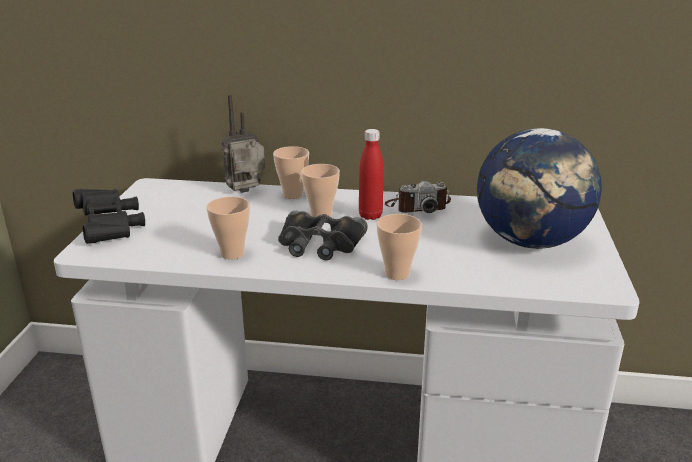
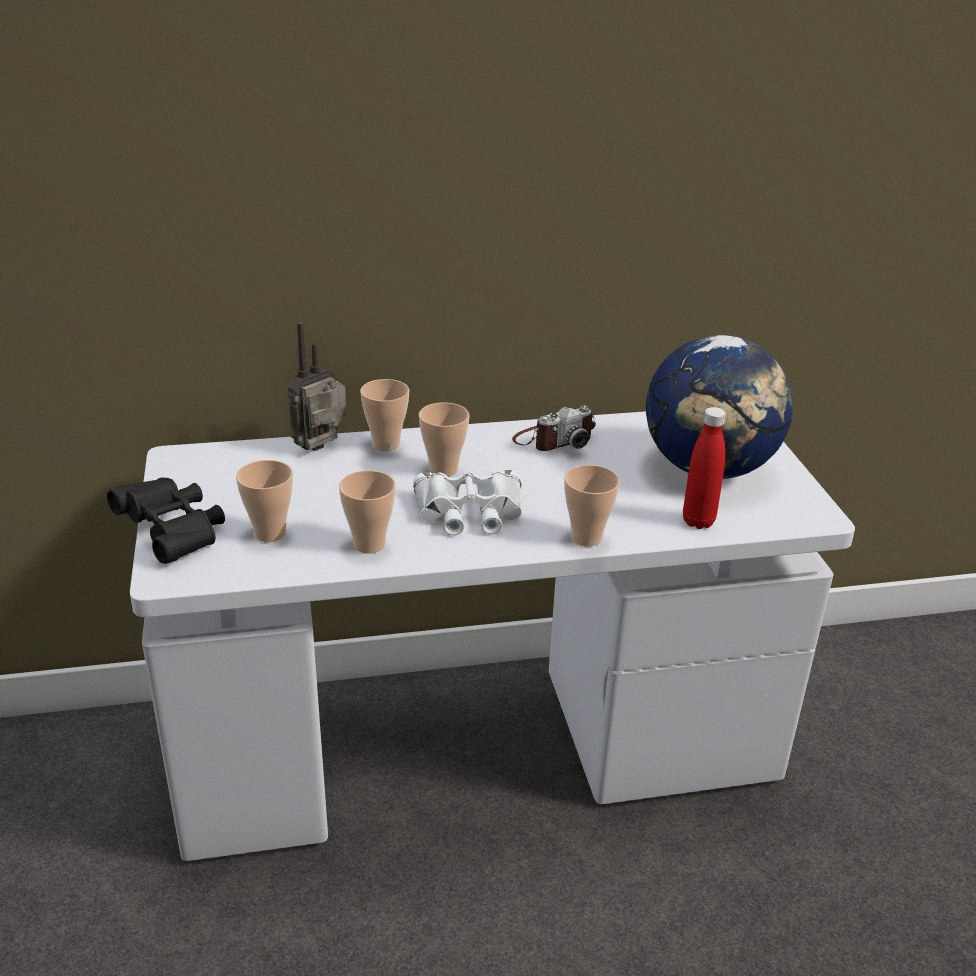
camera: 20 degrees left, 5 degrees up
(171, 237) = (270, 533): none -> cup
(319, 244) = (469, 512): black binoculars -> white binoculars
(370, 216) = (505, 461): red bottle -> red bottle (698, 521)

